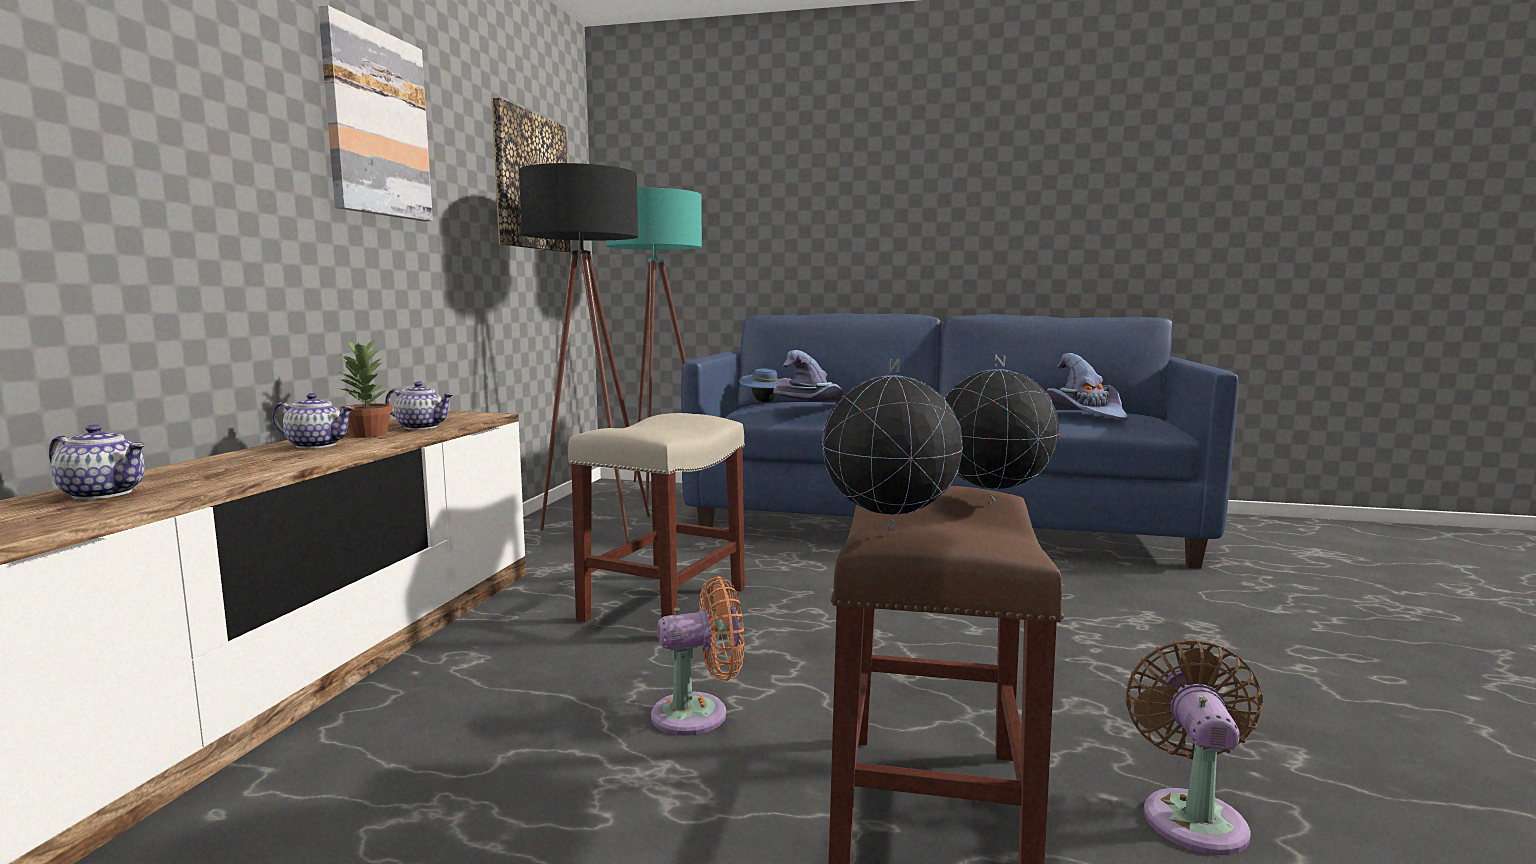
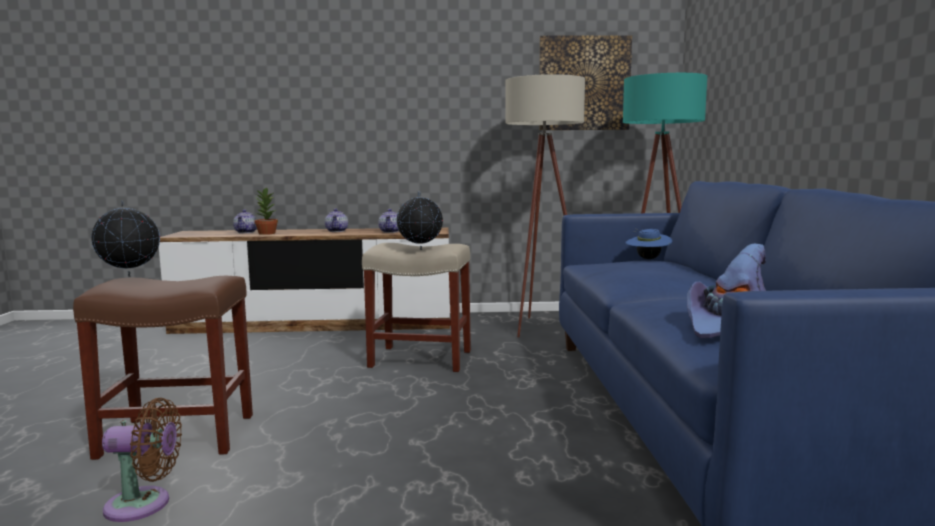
camera: 75 degrees right, 0 degrees up
(368, 435) = (365, 231): potted plant -> potted plant (266, 233)
(376, 124) = (429, 76): picture -> none
(592, 530) = (542, 326): black floor lamp -> beige floor lamp
(698, 714) = (280, 383): orange fan -> none
(810, 406) = (612, 263): purple hat -> none
(992, 504) = (180, 286): globe -> globe (420, 250)

